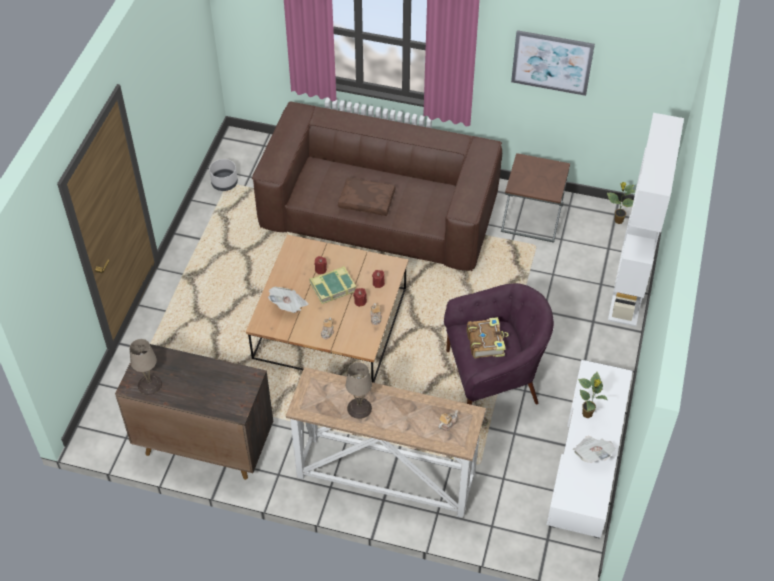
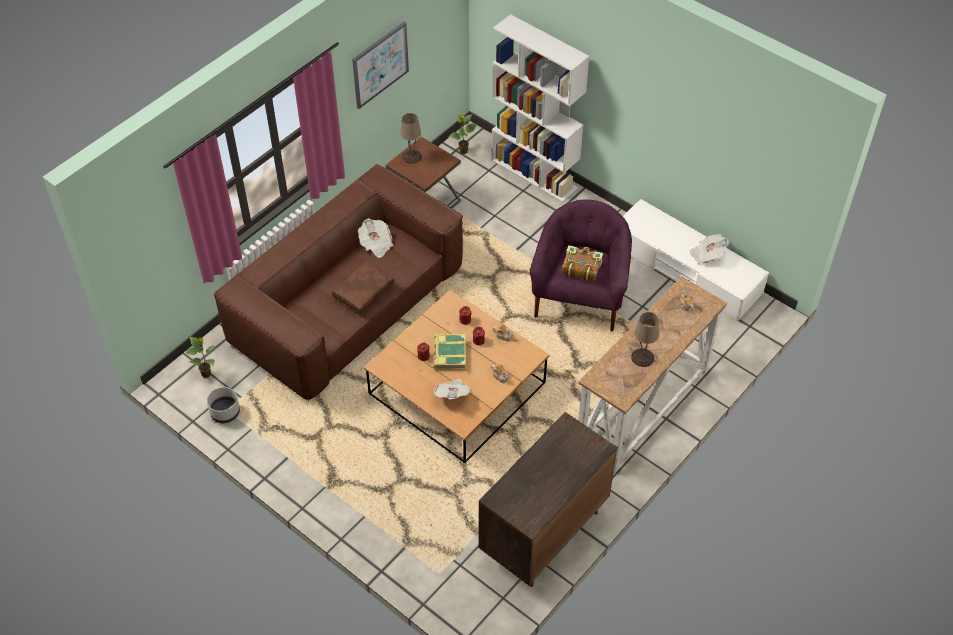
camera: 65 degrees left, 0 degrees up
(150, 384) = (535, 507): beige table lamp -> beige table lamp (411, 156)
(425, 188) = (376, 244): none -> newspaper
(587, 414) = (669, 242): potted plant -> potted plant (207, 374)

